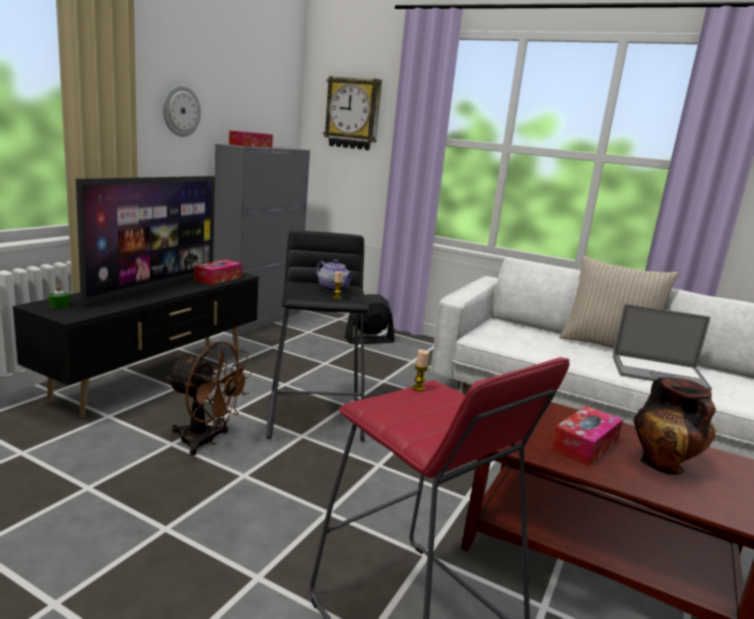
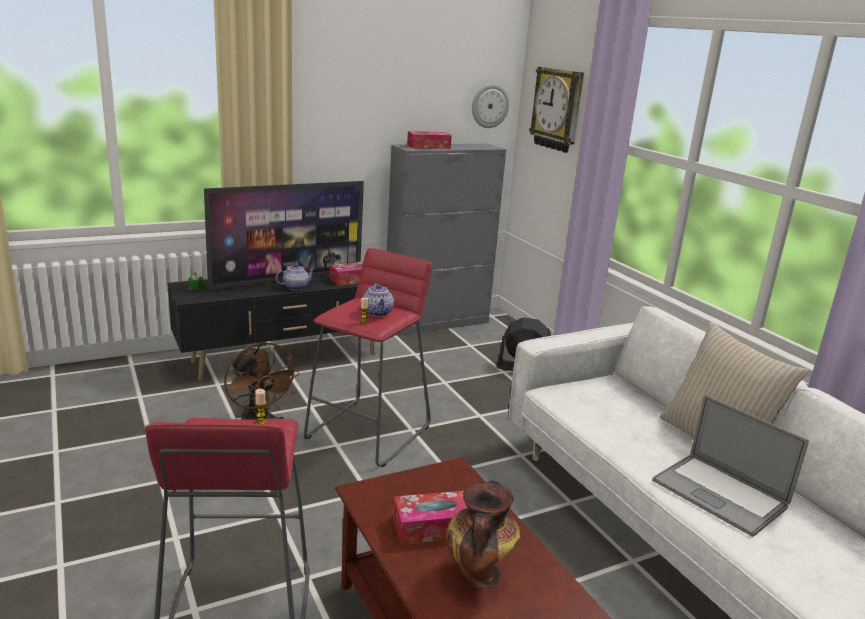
camera: 35 degrees right, 5 degrees up
(173, 291) = (296, 287): none -> teapot
(181, 110) = (351, 115): wall clock -> wall clock (489, 106)
(316, 417) = (369, 432): black stool -> red stool

